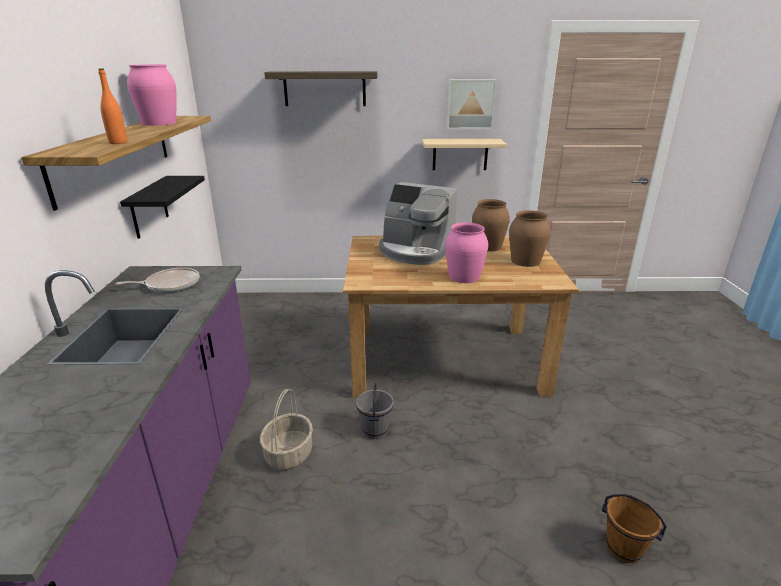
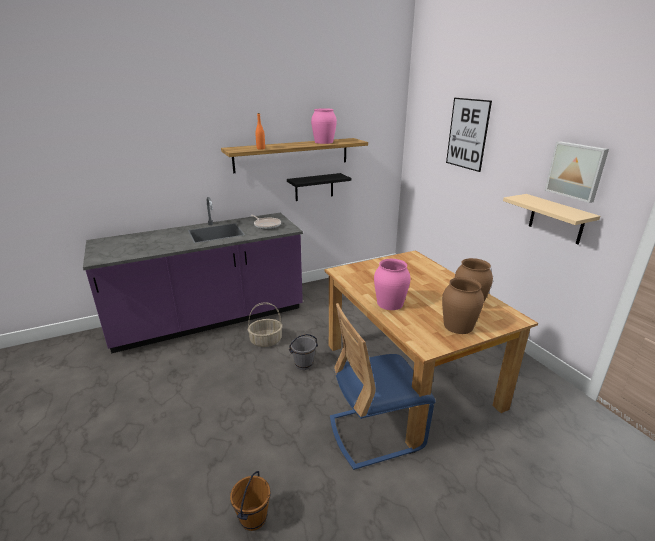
camera: 65 degrees right, 0 degrees up
(324, 88) = (467, 134): shelf -> picture
(415, 251) = (415, 276): coffee machine -> none
(521, 410) = (375, 432): none -> blue chair

